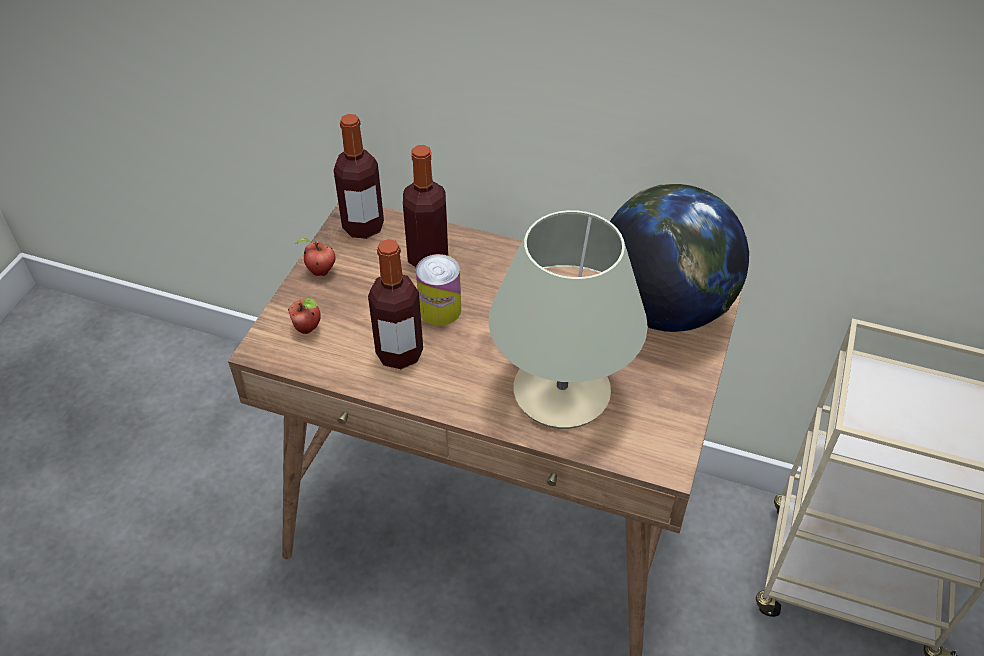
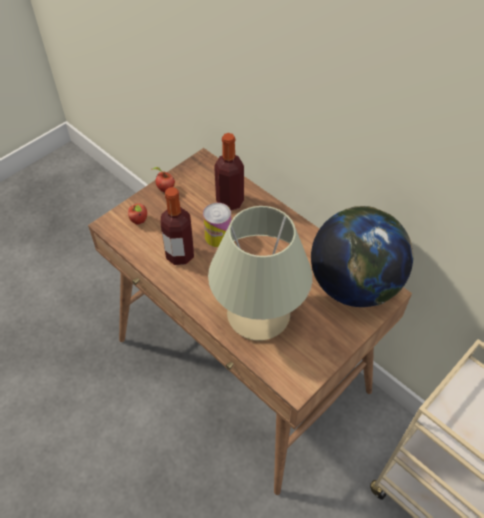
camera: 25 degrees right, 5 degrees up
(363, 226) = (204, 170): bottle -> none

